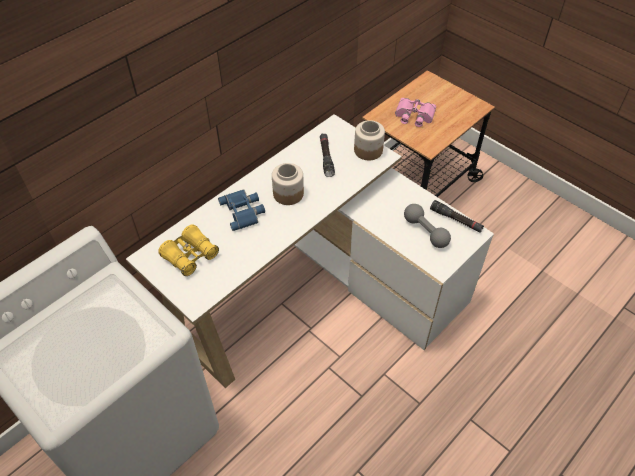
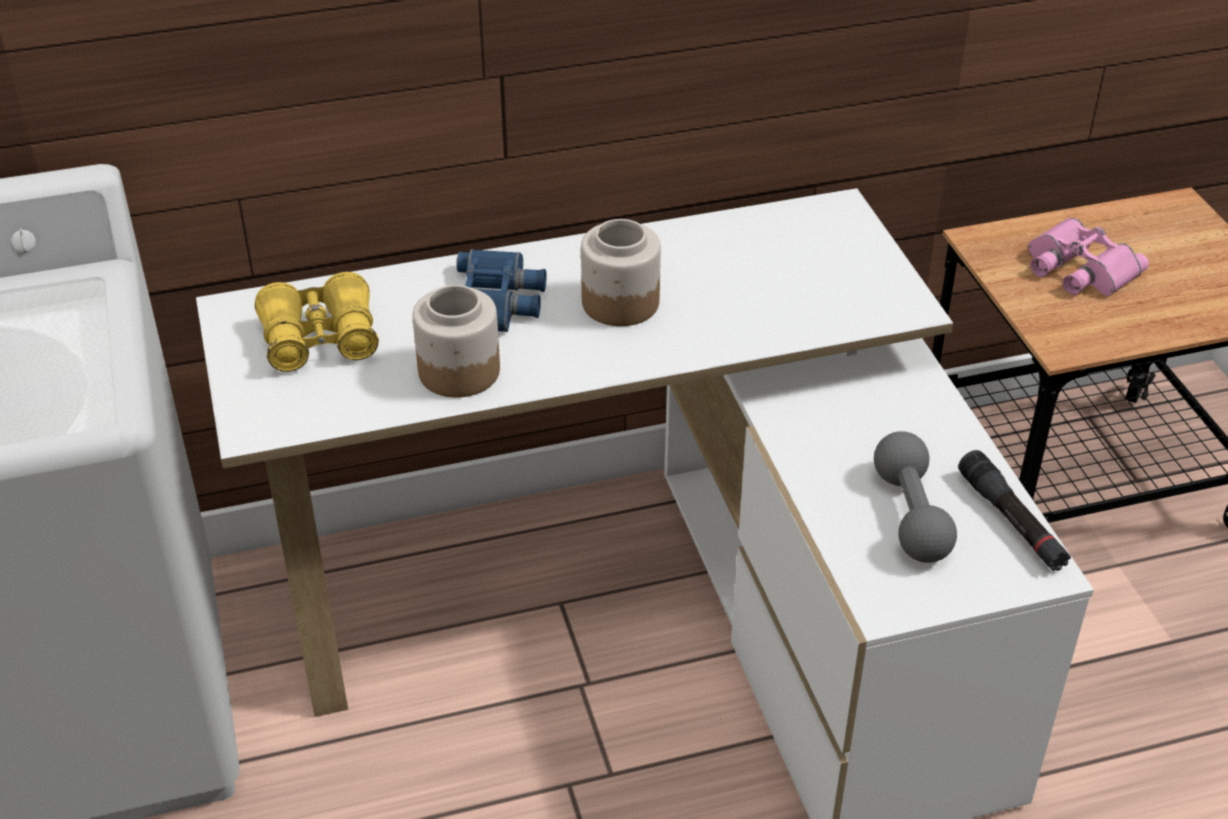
camera: 30 degrees right, 10 degrees down
(326, 158) = (765, 265): black flashlight -> none
(368, 150) = (877, 283): jar -> jar (458, 371)

